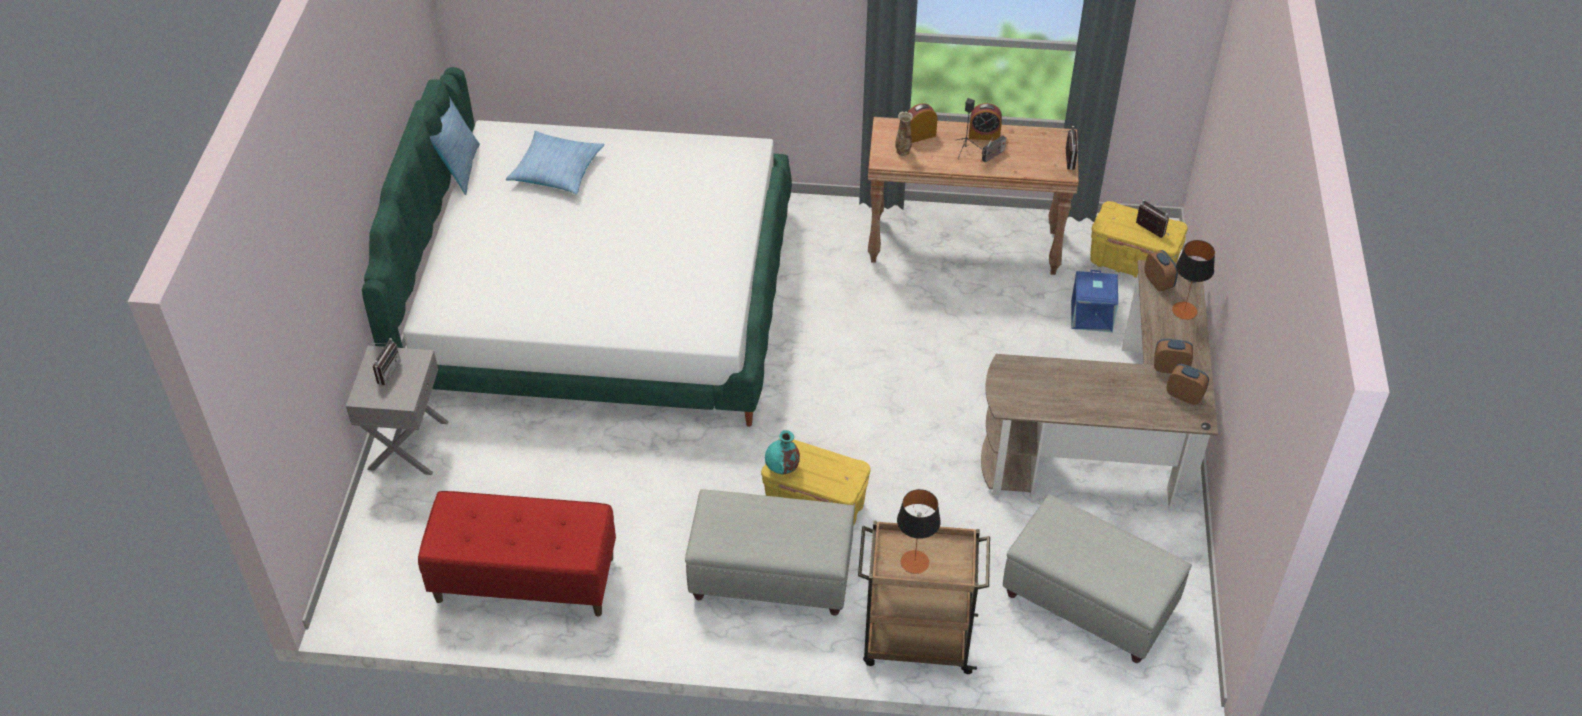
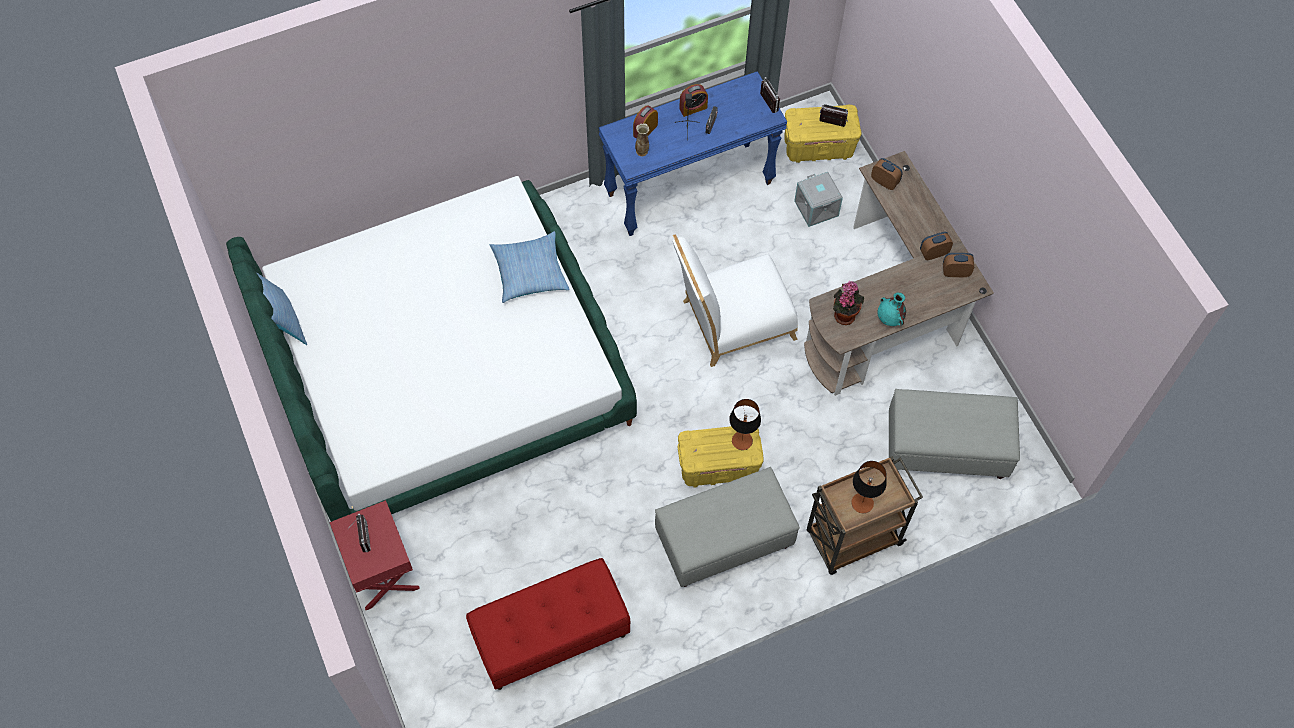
camera: 30 degrees left, 15 degrees up
(407, 445) = (381, 573): grey nightstand -> red nightstand
(556, 170) = (365, 286): pillow -> pillow (529, 272)
(782, 468) = (697, 459): turquoise vase -> turquoise vase (890, 319)
(925, 380) = (732, 322): none -> white chair
(964, 245) = (689, 188): brown console table -> blue console table
(1025, 383) = (844, 314): none -> potted plant
(1092, 316) = (817, 208): blue storage box -> grey storage box
(1184, 310) = (915, 198): table lamp -> table lamp (742, 440)

